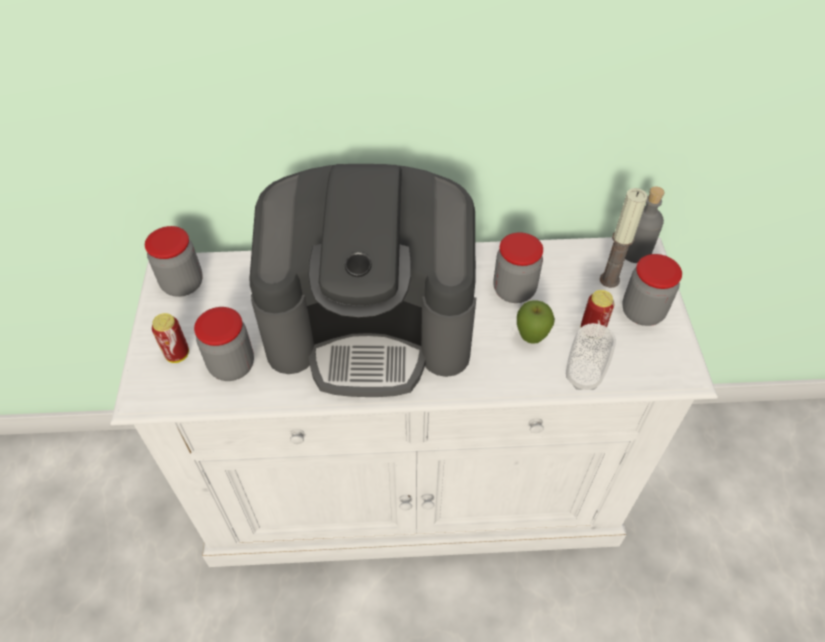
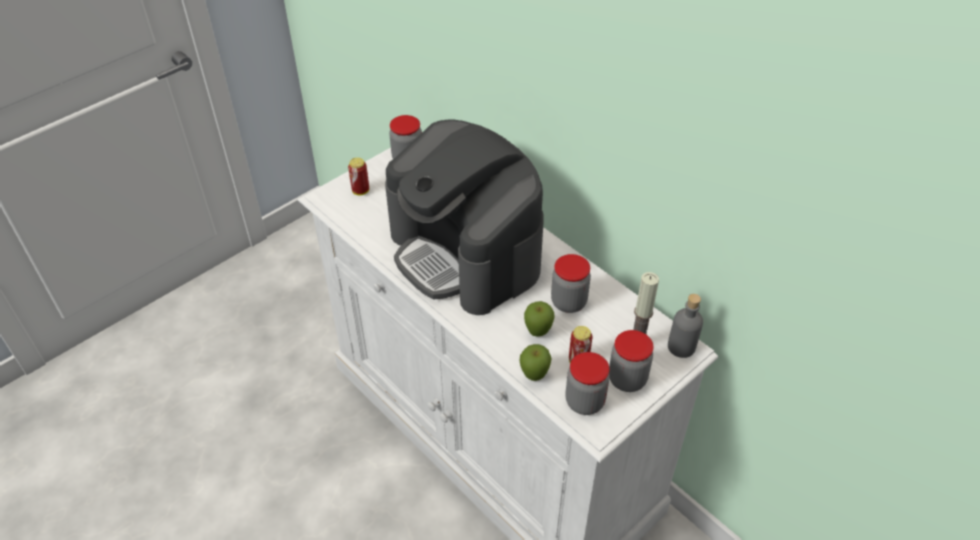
camera: 50 degrees right, 5 degrees down
(232, 365) = (376, 216): jar -> jar (584, 401)
(583, 377) = (534, 376): cup -> apple

